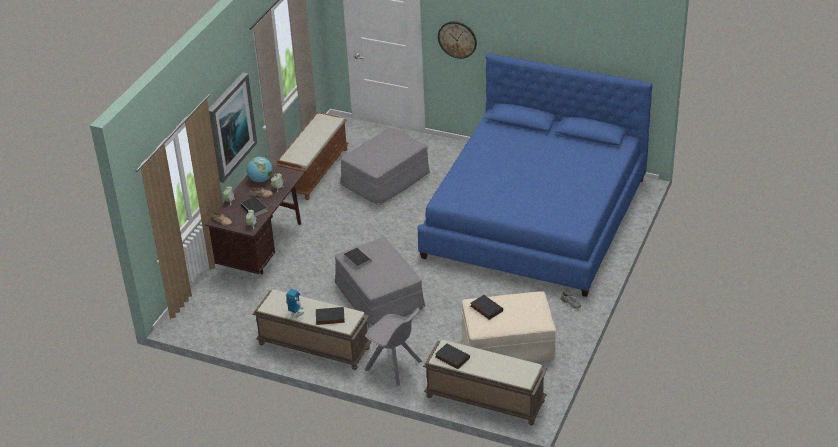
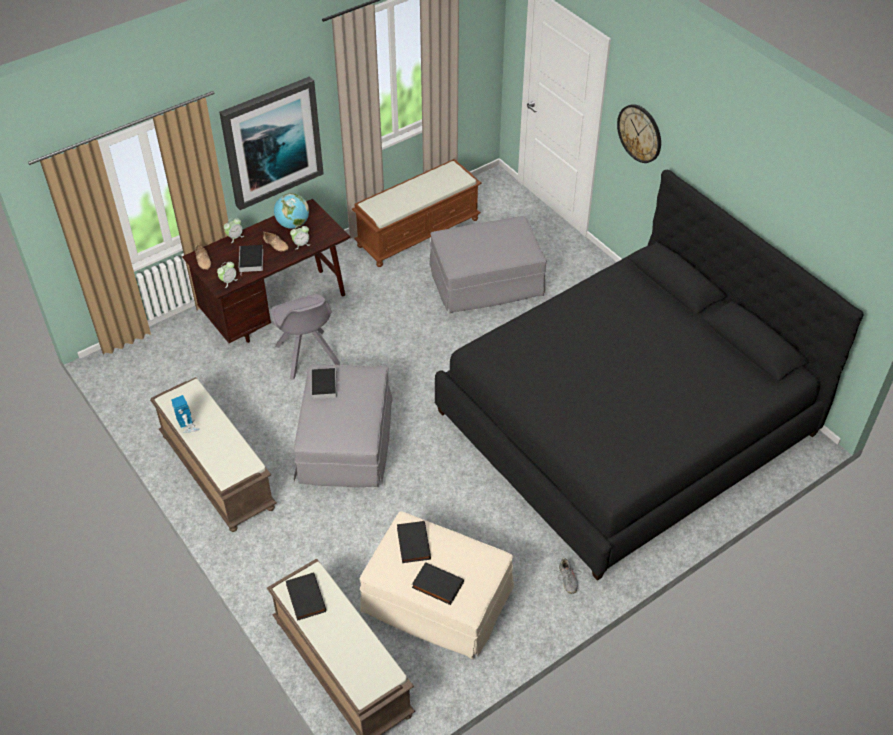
camera: 30 degrees right, 10 degrees up
(330, 318) = (220, 454): black book -> black book (437, 586)
(394, 366) = (279, 553): grey chair -> grey chair (307, 356)
(535, 217) = (626, 422): blue bed -> black bed

